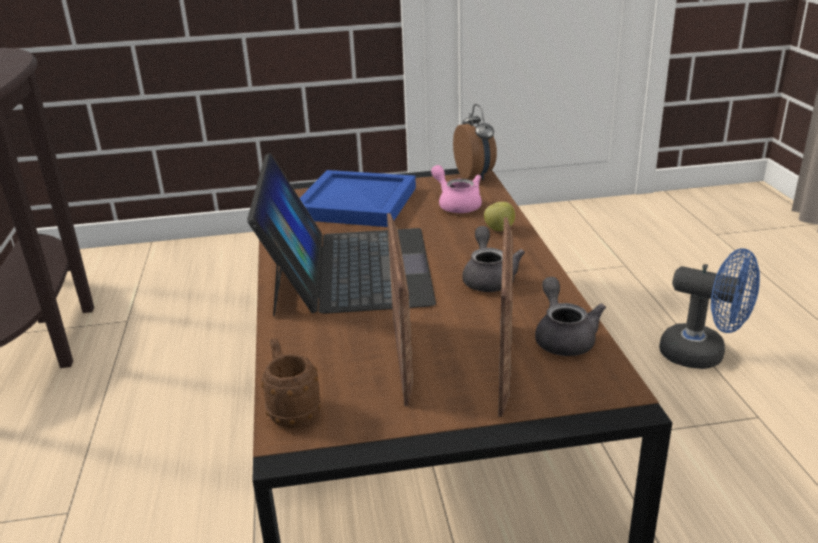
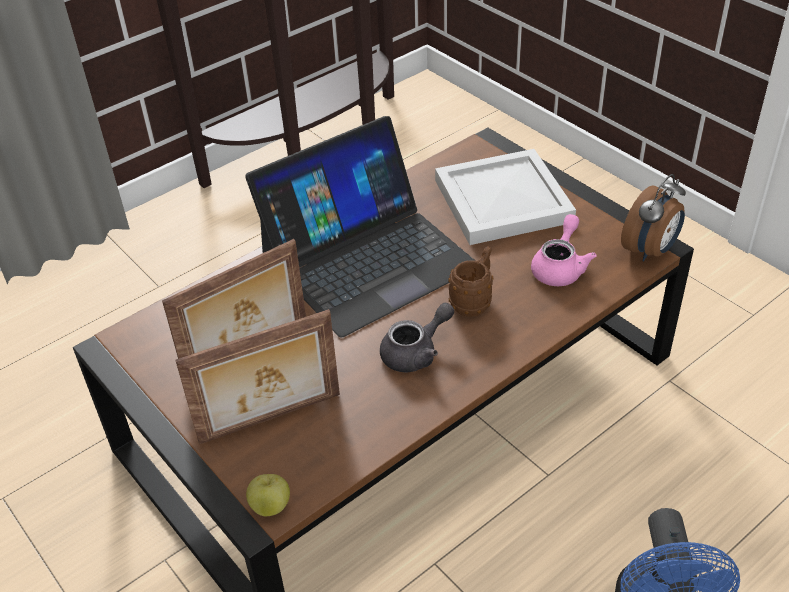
camera: 60 degrees right, 15 degrees up
(291, 410) = (150, 327): brown mug -> brown mug (474, 301)
(355, 202) = (504, 199): blue tray -> white tray
(499, 229) = (527, 320): apple -> apple (270, 506)
(563, 337) = (341, 442): grey teapot -> none

